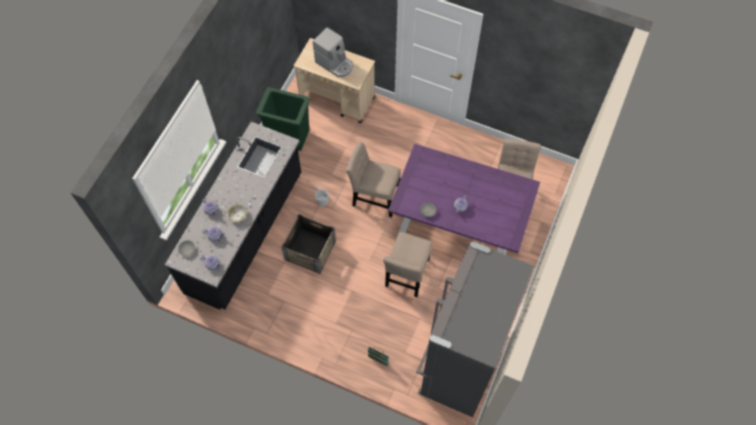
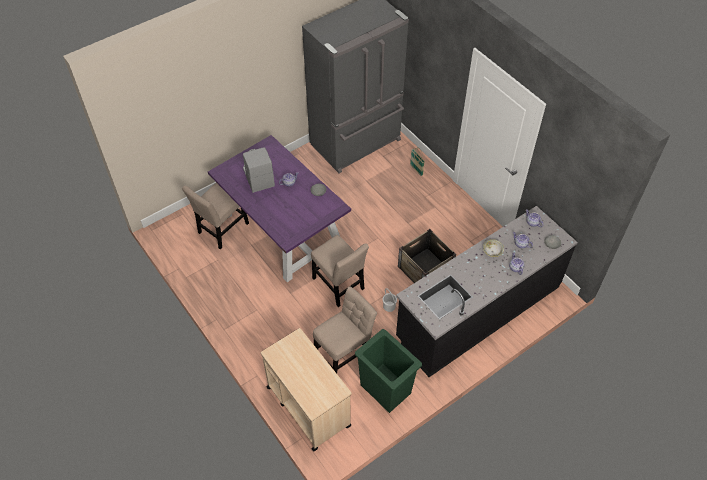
camera: 150 degrees left, 10 degrees down
(335, 64) = (305, 370): coffee machine -> coffee machine (258, 177)
(407, 275) = (355, 213): beige chair -> beige chair (344, 354)

